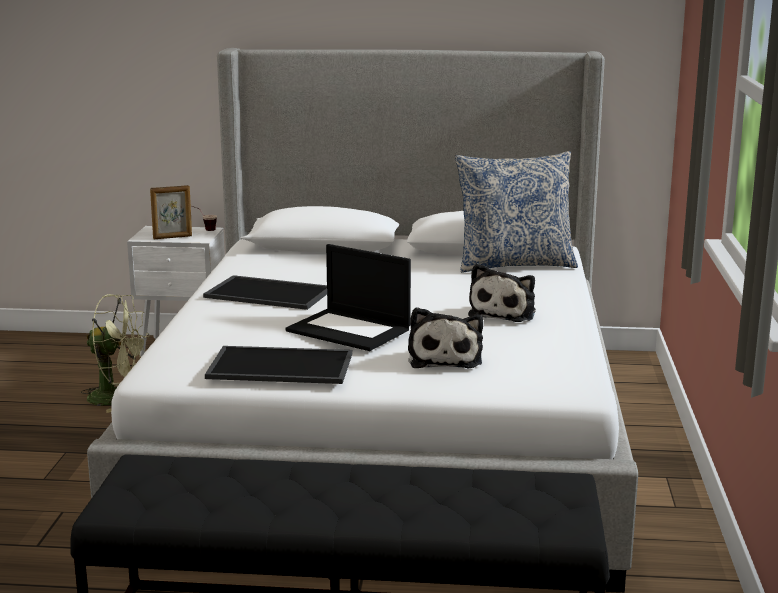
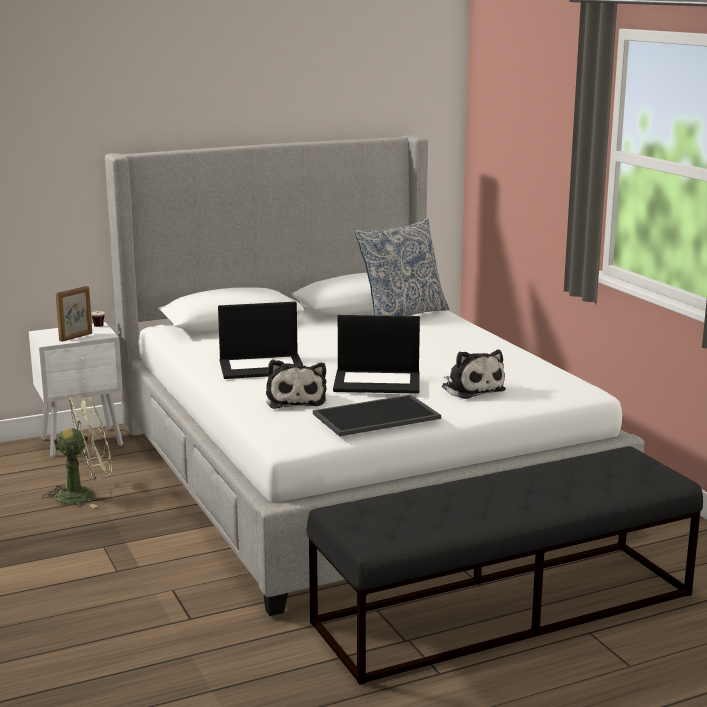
camera: 30 degrees left, 0 degrees up
(270, 293) = (262, 366): tray -> laptop
(504, 313) = (455, 350): plush toy -> plush toy (295, 399)

